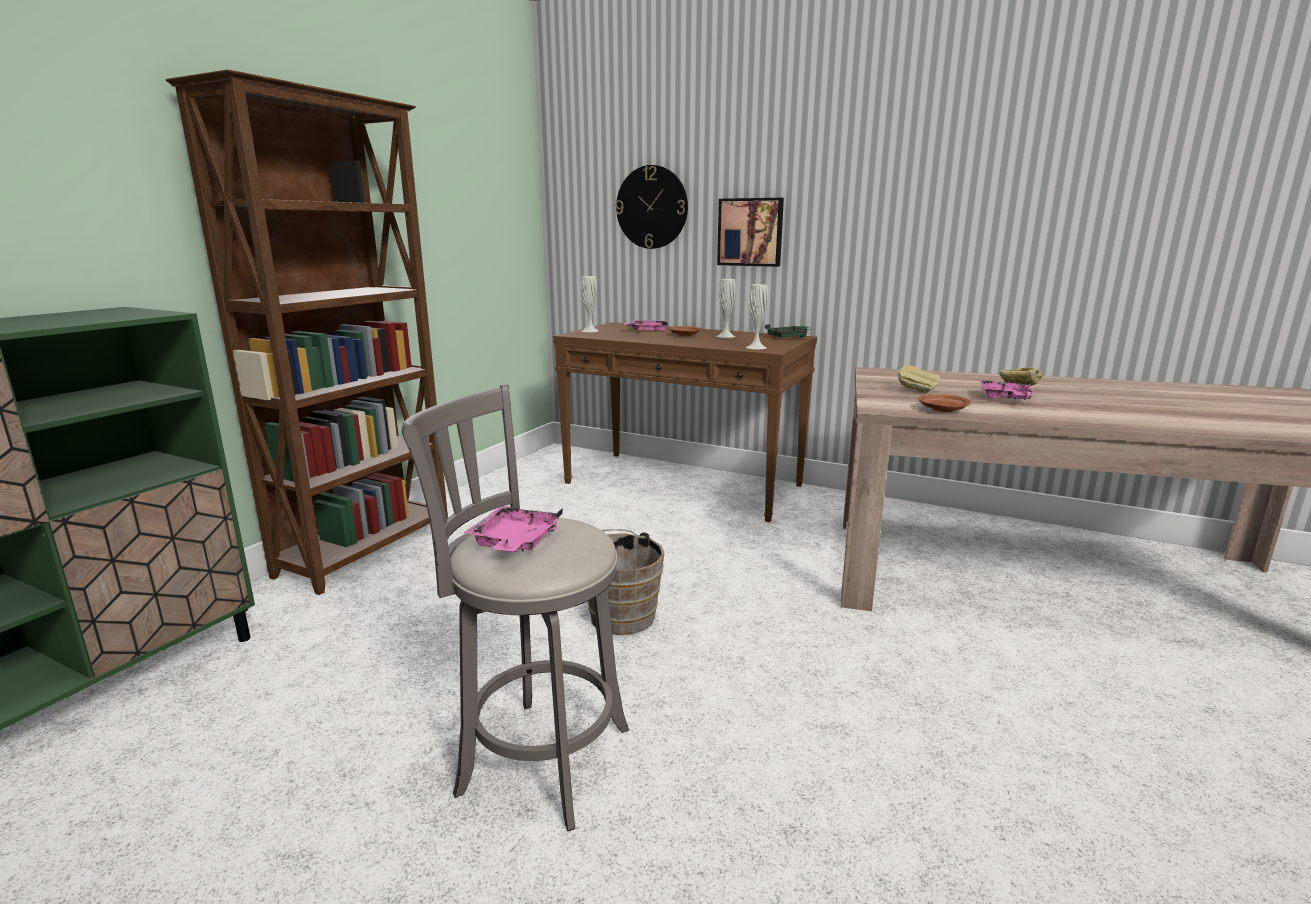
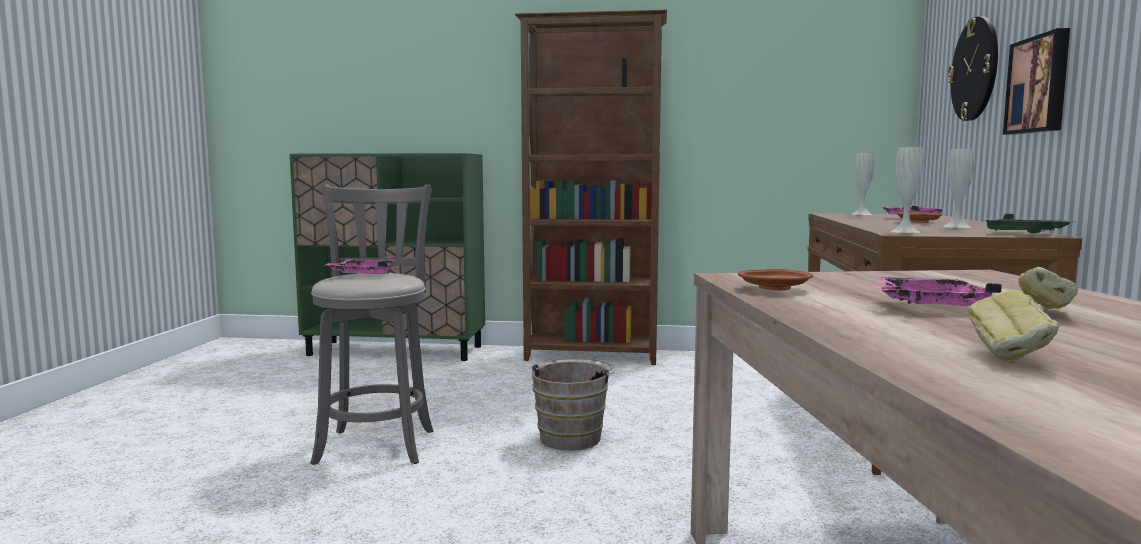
camera: 70 degrees right, 10 degrees down
(917, 391) = (873, 283): bread -> bread (1009, 357)

